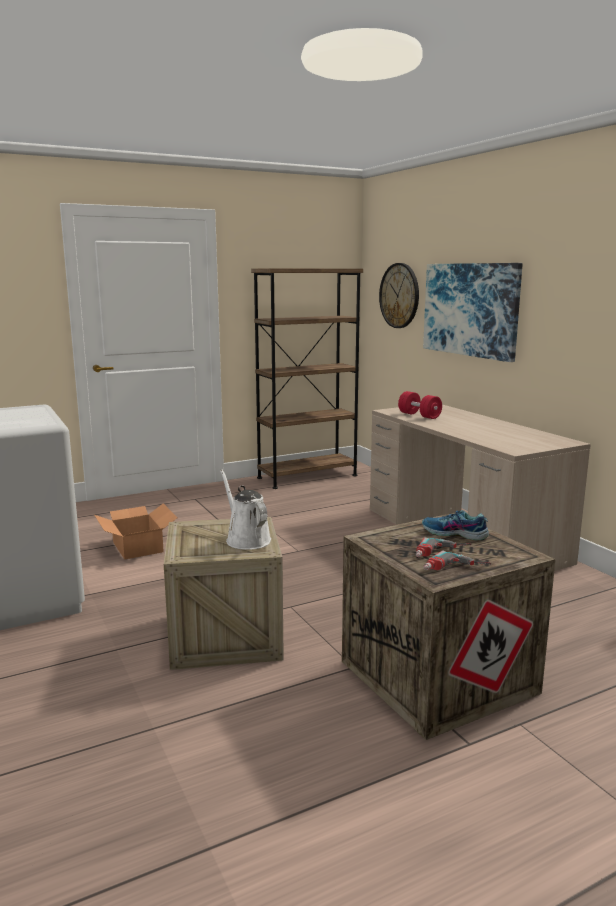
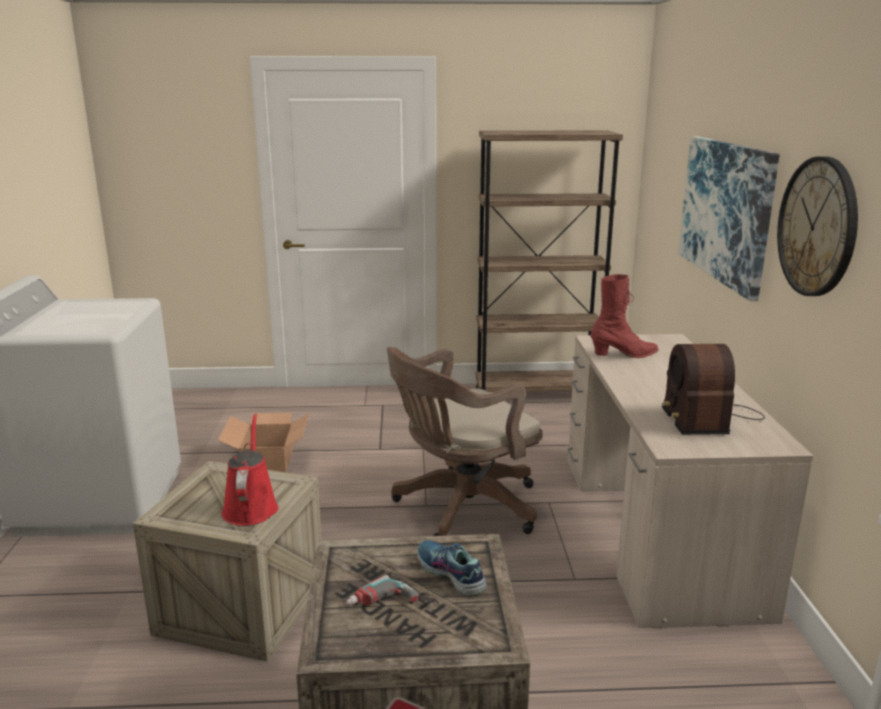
camera: 25 degrees right, 5 degrees up
(246, 539) = (251, 507): white watering can -> red watering can
(325, 547) = (461, 508): none -> brown office chair
(399, 295) = (669, 174): wall clock -> wall clock (817, 227)
(419, 415) = (624, 355): red dumbbell -> red boot
(455, 570) = (371, 641): power drill -> none
(512, 436) = (707, 417): none -> radio

